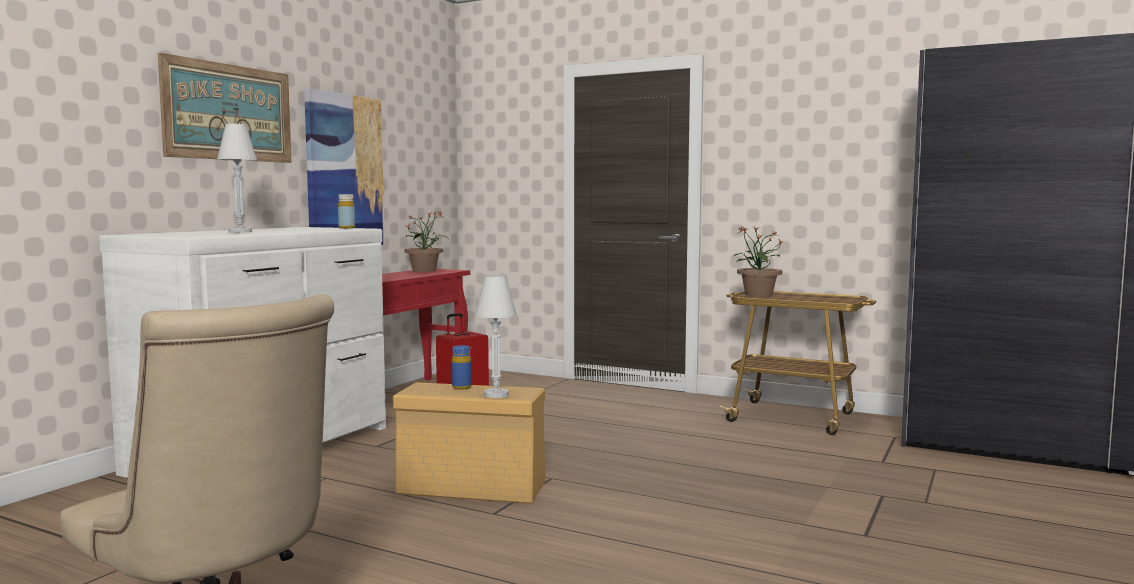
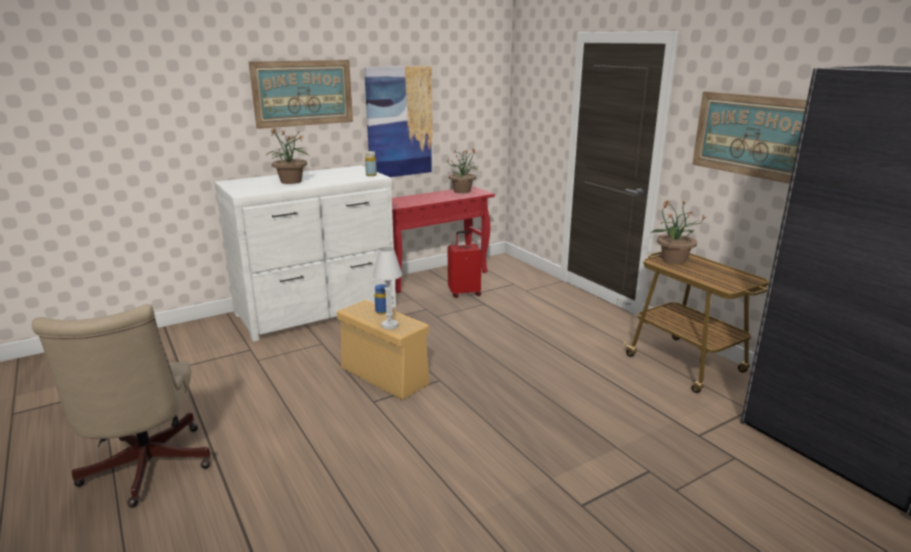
camera: 30 degrees right, 15 degrees up
(240, 232) = (291, 181): white table lamp -> potted plant
(811, 151) = (752, 136): none -> picture

